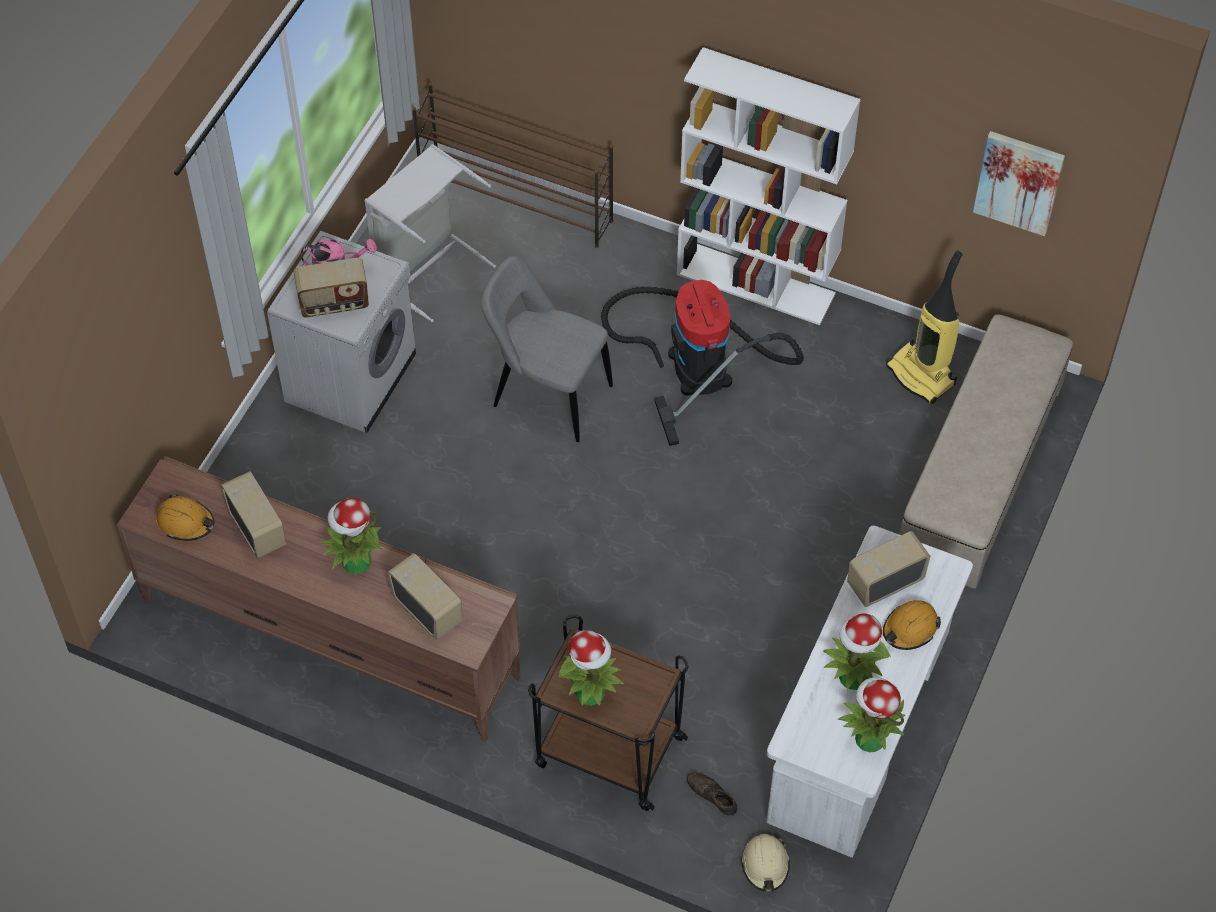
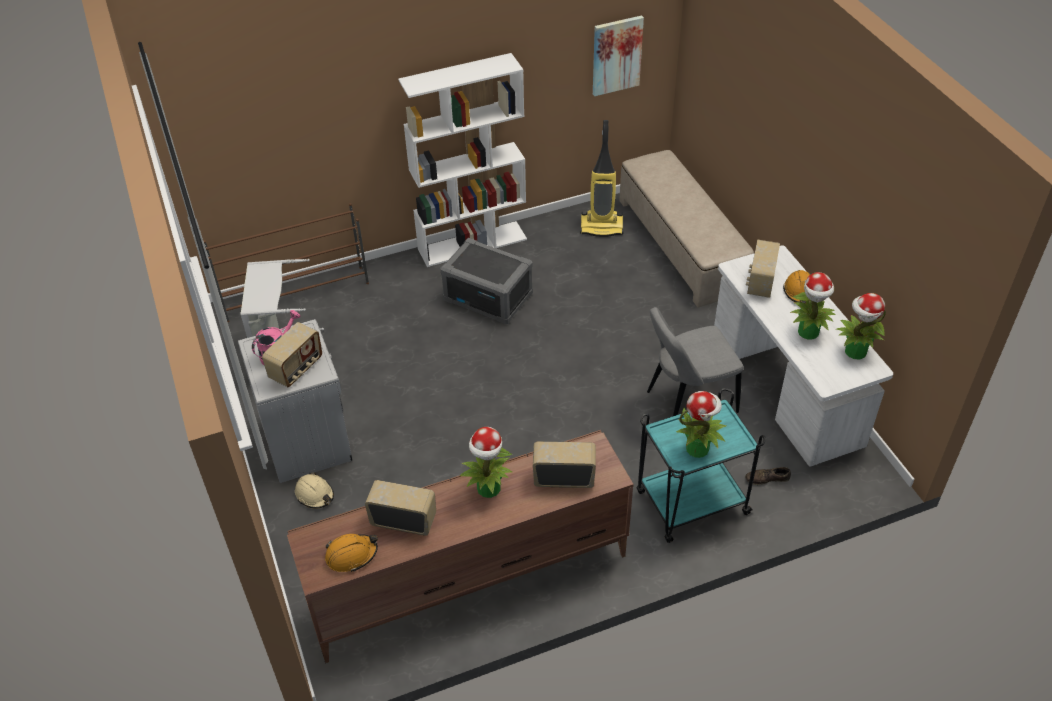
camera: 45 degrees left, 10 degrees down
(547, 394) = (431, 366): grey chair -> grey chair (687, 403)
(608, 750) = (690, 503): brown cart -> turquoise cart
(695, 362) = (488, 297): vacuum cleaner -> grey storage box
(765, 865) = (835, 487): beige hard hat -> beige hard hat (315, 494)

